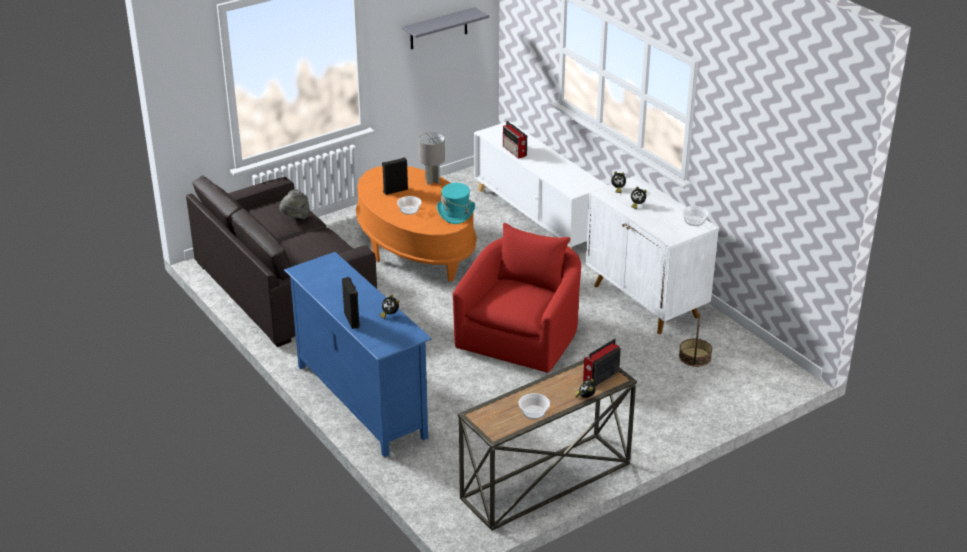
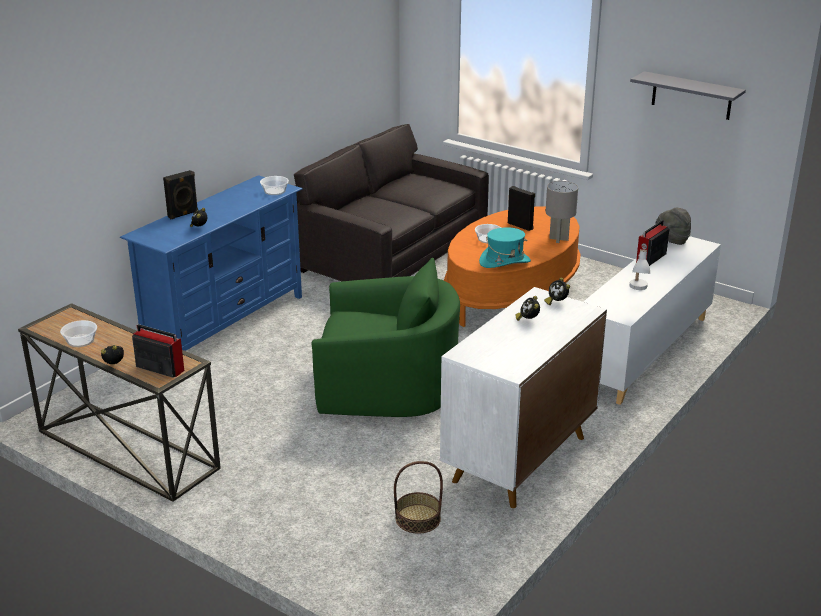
camera: 70 degrees right, 5 degrees down
(295, 217) = (428, 195): grey hat -> grey hat (671, 240)
(522, 336) = (386, 387): red armchair -> green armchair
(562, 170) = (638, 292): none -> white table lamp
(694, 221) = (520, 363): bowl -> bowl (275, 191)

